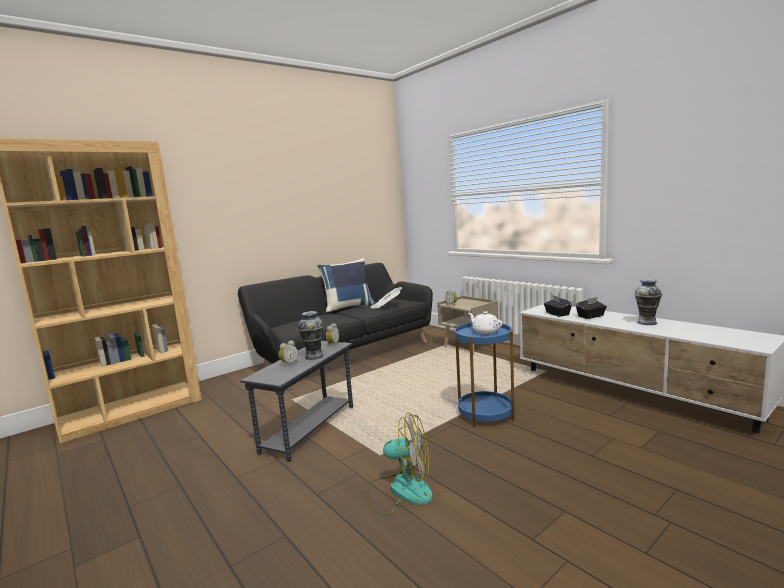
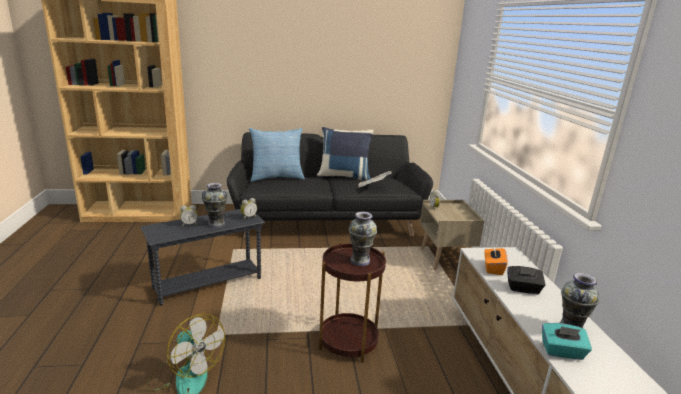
camera: 30 degrees right, 10 degrees up
(292, 322) = (276, 177): none -> pillow
(485, 331) = (359, 261): white teapot -> vase
(485, 414) = (348, 341): blue side table -> brown side table
(557, 314) = (493, 268): black tissue box -> orange tissue box
(662, 331) = (562, 352): none -> turquoise tissue box

